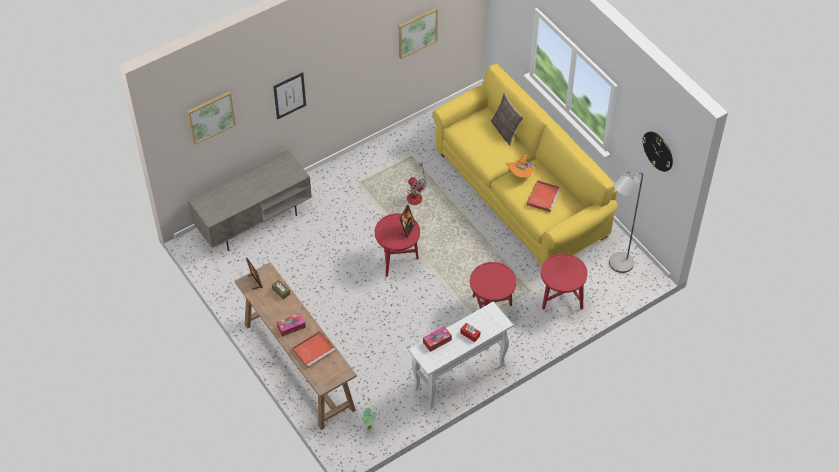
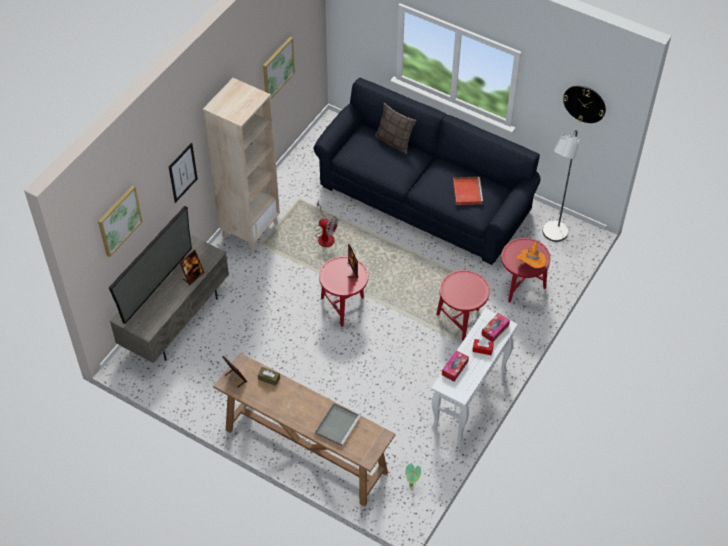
camera: 25 degrees left, 0 degrees up
(239, 186) = (158, 287): none -> television
(272, 187) = (193, 276): none -> picture frame
(291, 327) = (300, 411): tissue box -> tissue box (495, 330)
(314, 349) = (337, 425): red tray -> grey tray
(356, 166) = (250, 229): none -> beige bookcase
(520, 174) = (432, 178): orange hat -> orange hat (531, 265)
(520, 193) = (425, 199): yellow sofa -> blue sofa

